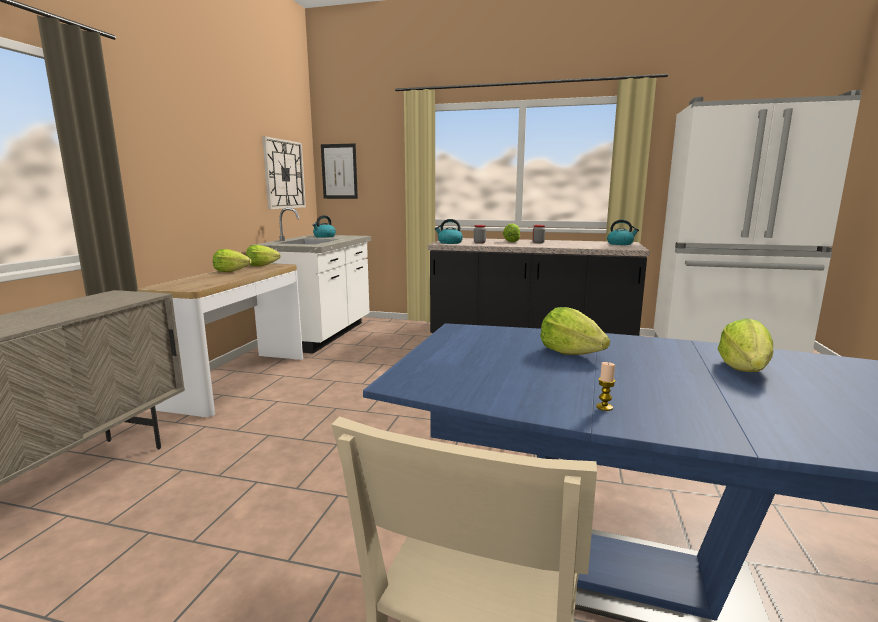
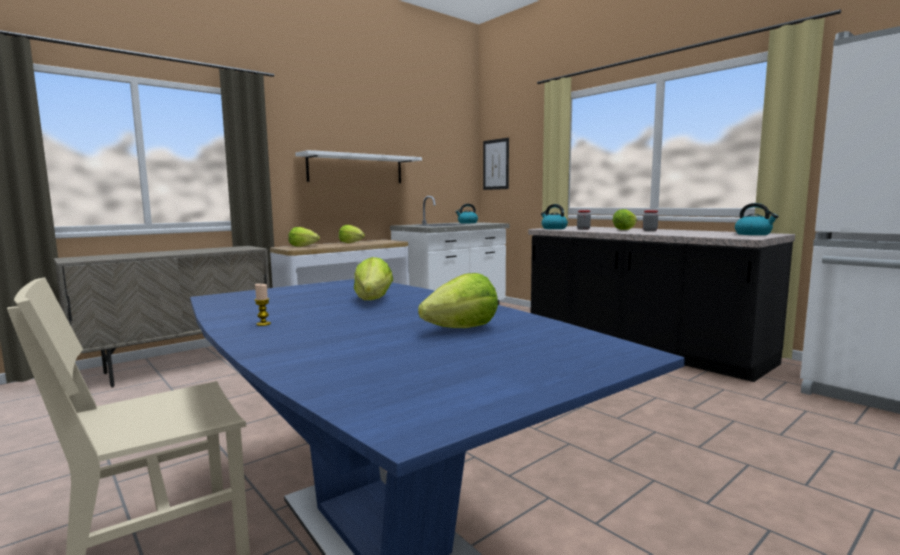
camera: 35 degrees right, 5 degrees down
(210, 175) = (356, 169): none -> white shelf
(261, 265) = (382, 241): lettuce -> lettuce (303, 246)
(284, 174) = (438, 168): wall clock -> none

